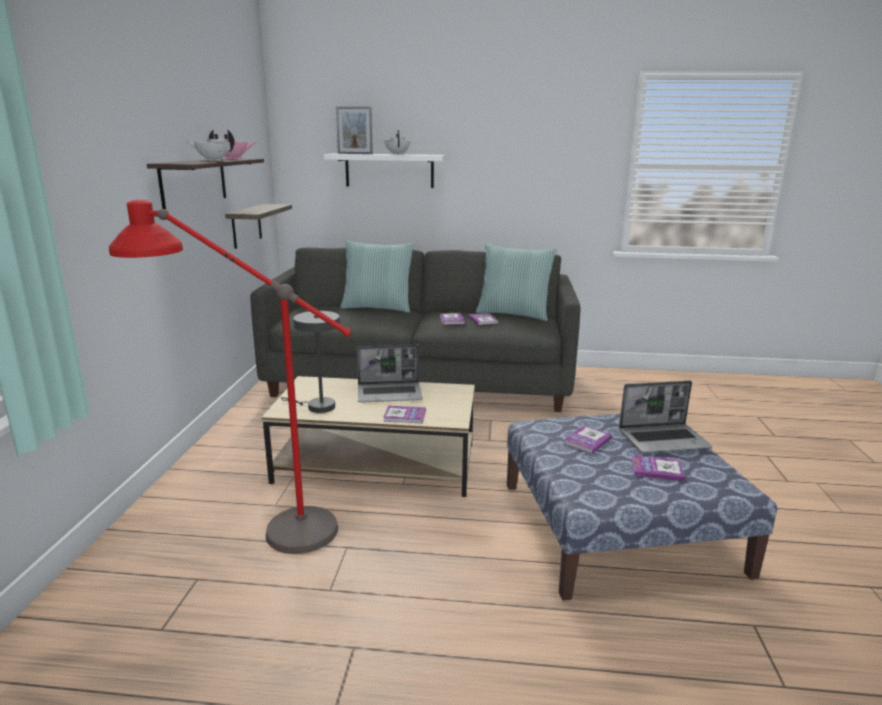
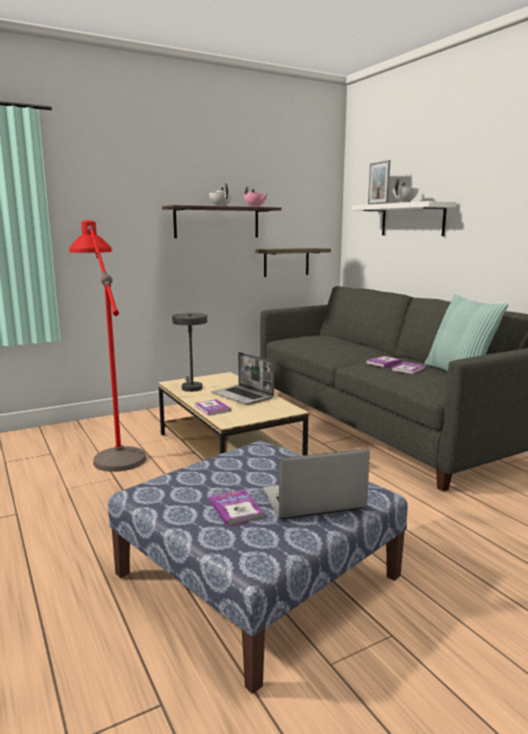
camera: 55 degrees right, 5 degrees down
(377, 307) = (361, 344): pillow -> none
(587, 441) = (255, 469): book -> none
(664, 439) = (312, 501): laptop -> laptop turned 120 degrees clockwise

